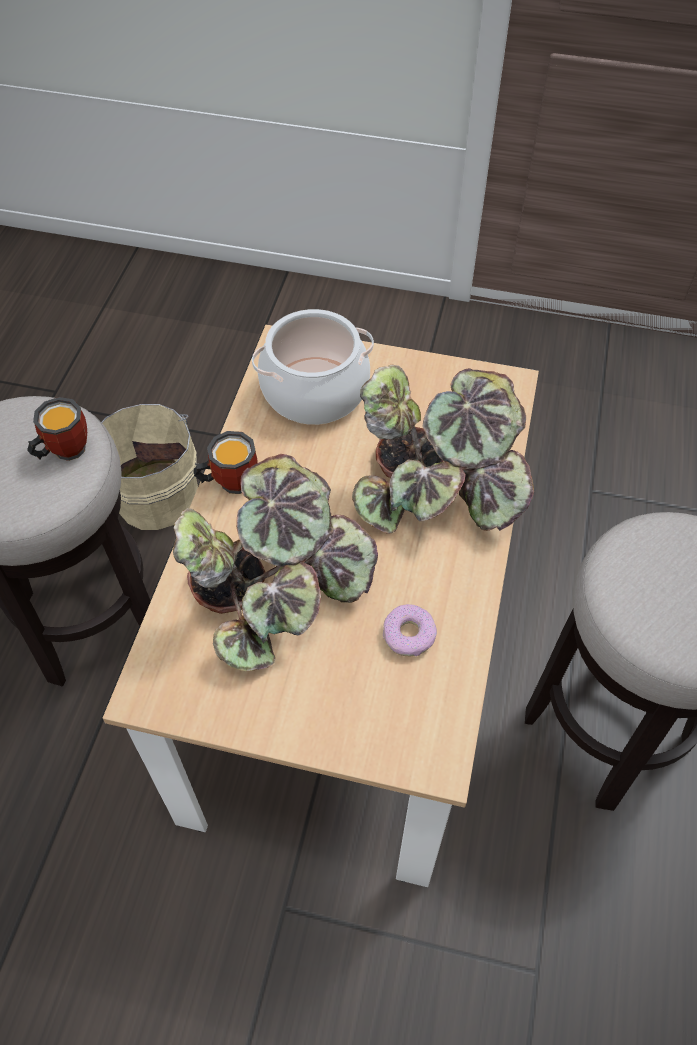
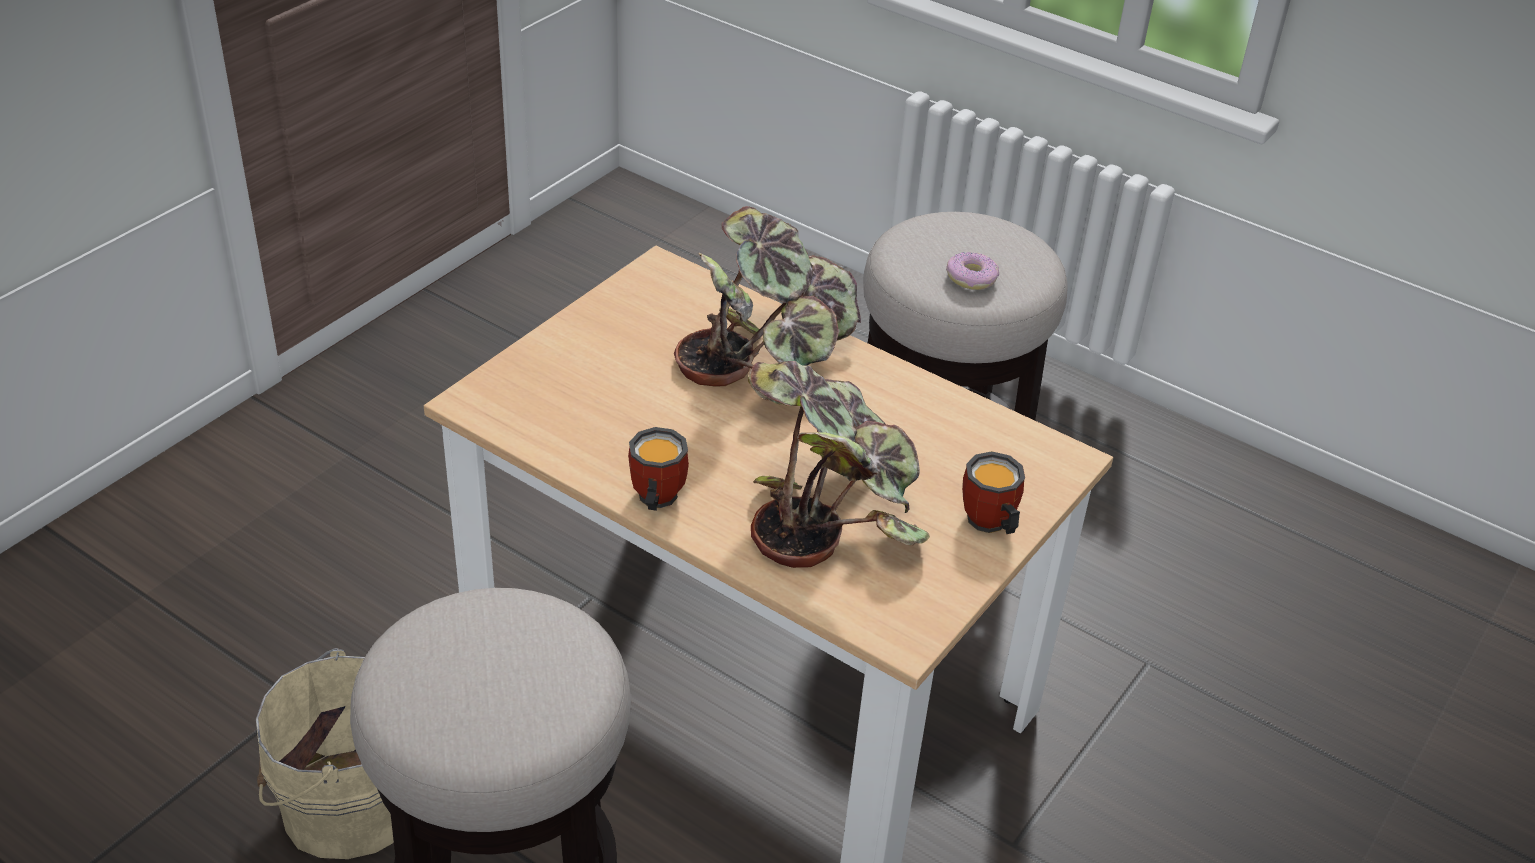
camera: 70 degrees left, 15 degrees down
(63, 450) = (513, 621): mug -> mug (987, 525)
(314, 391) = (566, 399): cooking pot -> none
(409, 635) = (927, 433): donut -> donut (971, 278)

